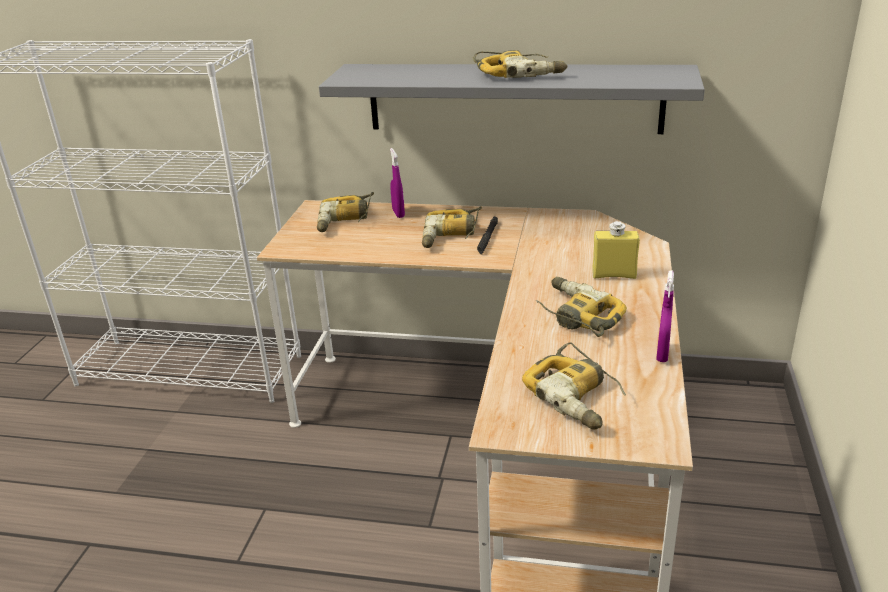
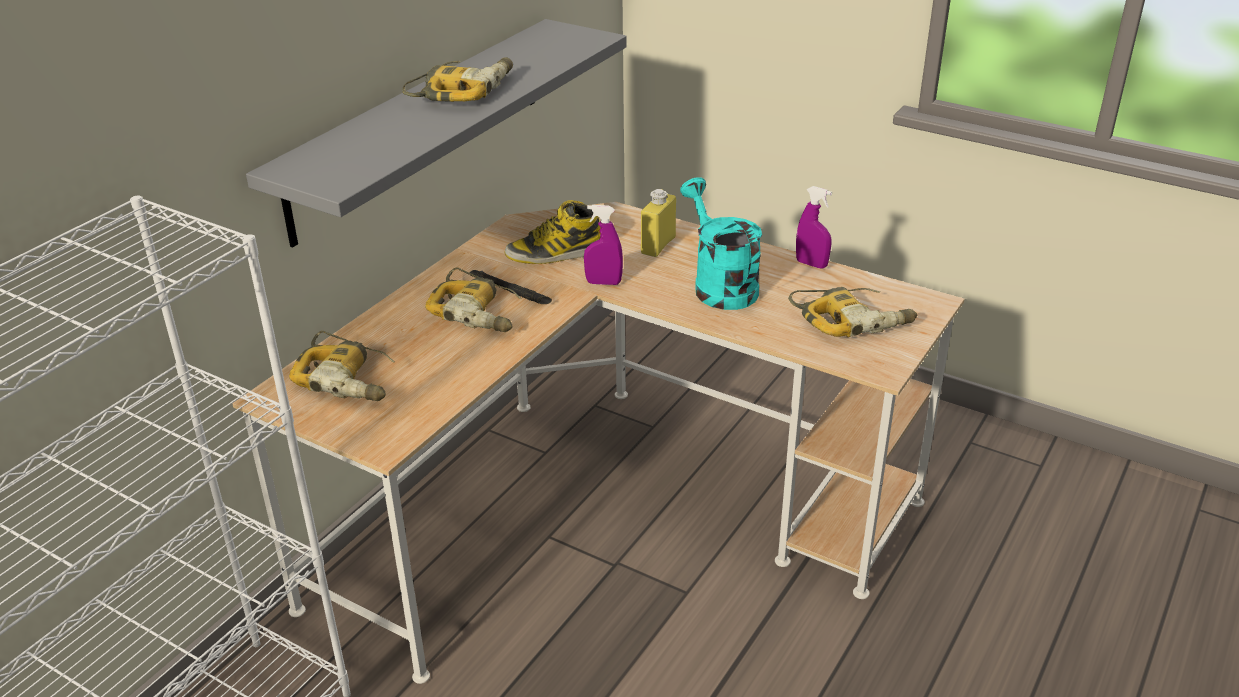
camera: 70 degrees left, 5 degrees up
(398, 213) = (374, 335): purple spray bottle -> purple spray bottle (603, 283)
(556, 240) = (555, 253): none -> boot
(576, 316) = (720, 285): power drill -> turquoise watering can

